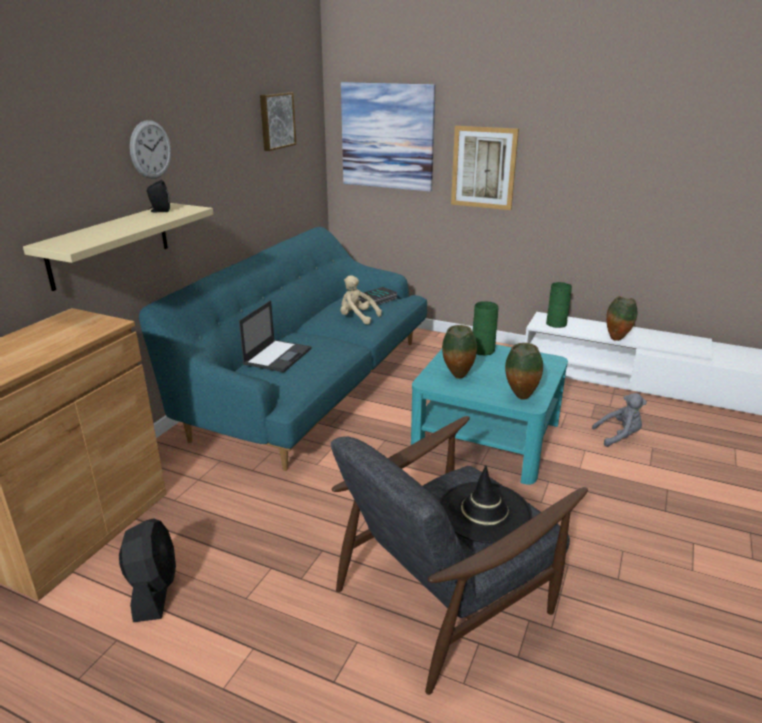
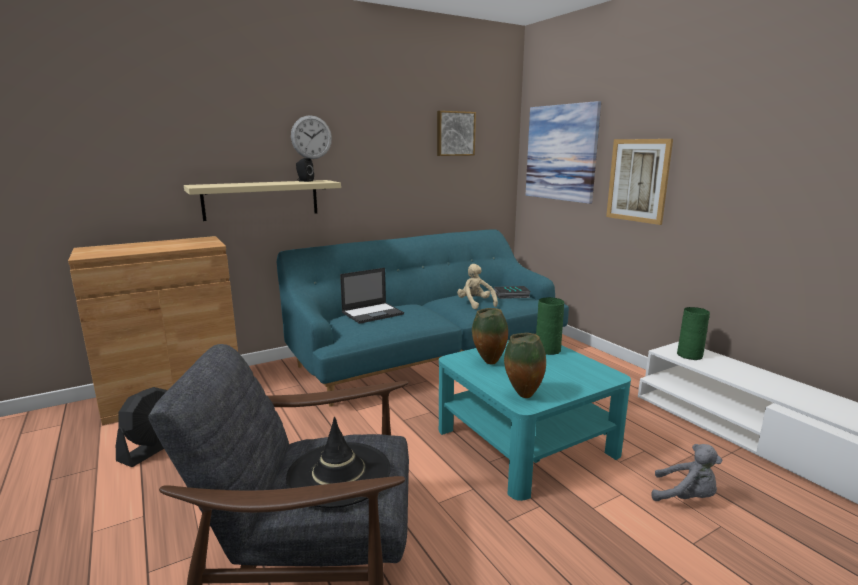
camera: 35 degrees right, 10 degrees down
(617, 339) = (752, 386): vase -> none

